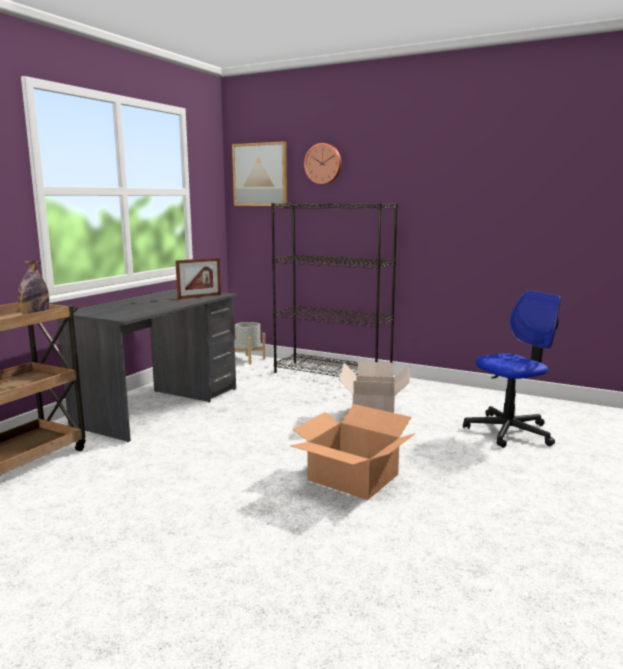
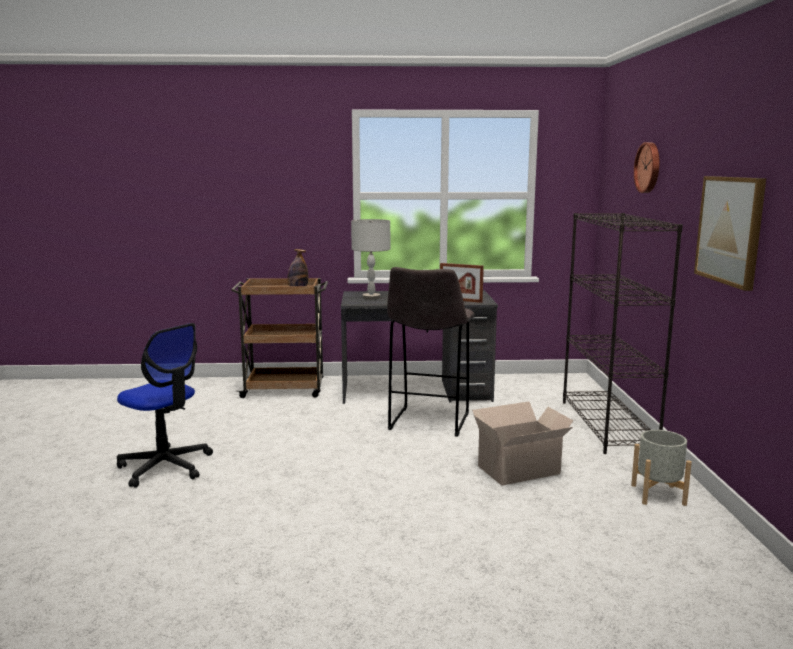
camera: 60 degrees right, 0 degrees up
(117, 310) = (371, 297): none -> grey table lamp
(239, 420) = (428, 422): none -> grey stool
(248, 359) = (577, 384): grey planter -> grey planter (657, 494)
(260, 174) = (615, 177): picture -> picture (730, 230)
(353, 478) = (372, 490): cardboard box -> none
(509, 431) = (595, 549): office chair -> office chair (165, 466)

